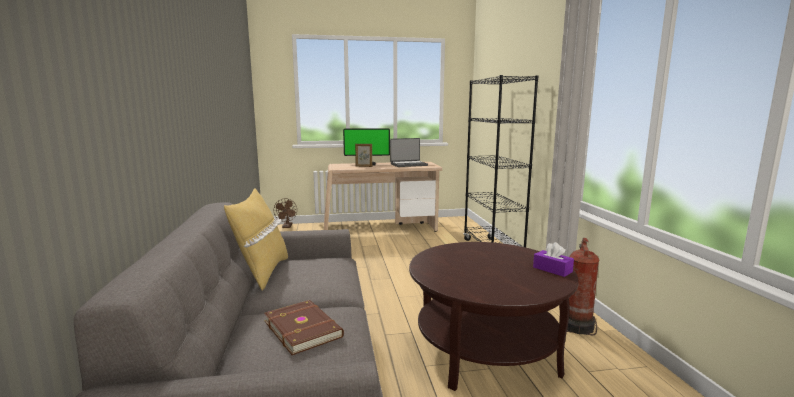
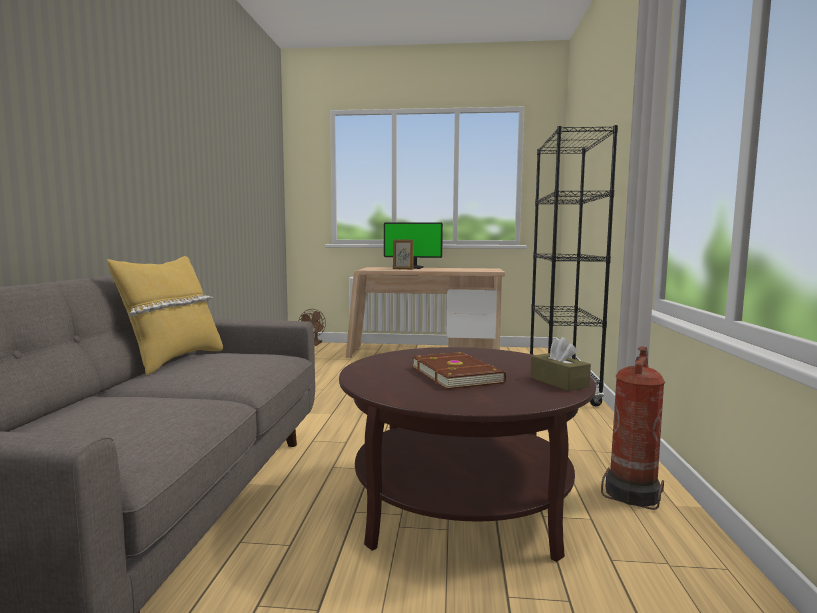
camera: 15 degrees right, 5 degrees down
(304, 328) = (133, 412): brown book -> brown book (457, 374)
(408, 164) = (463, 269): laptop -> none
(552, 269) = (558, 382): purple tissue box -> brown tissue box

